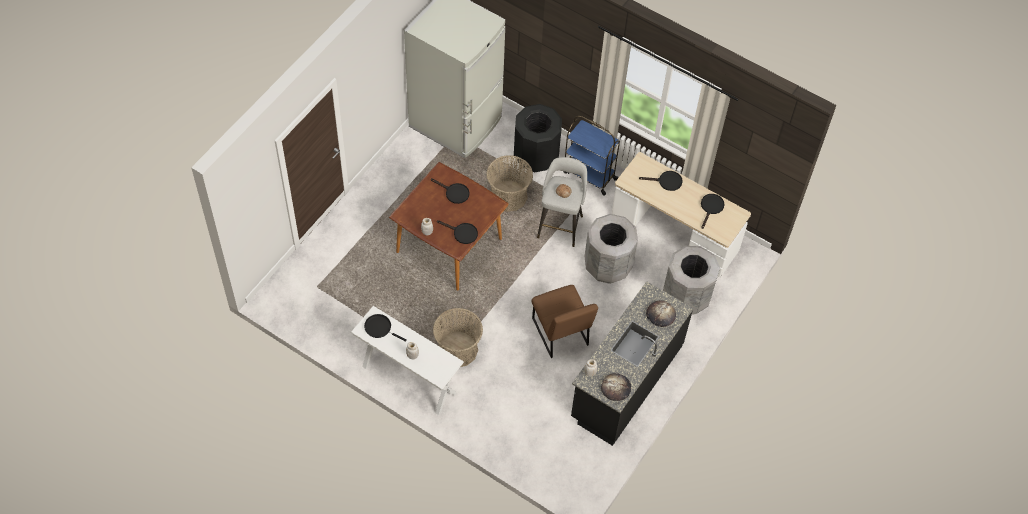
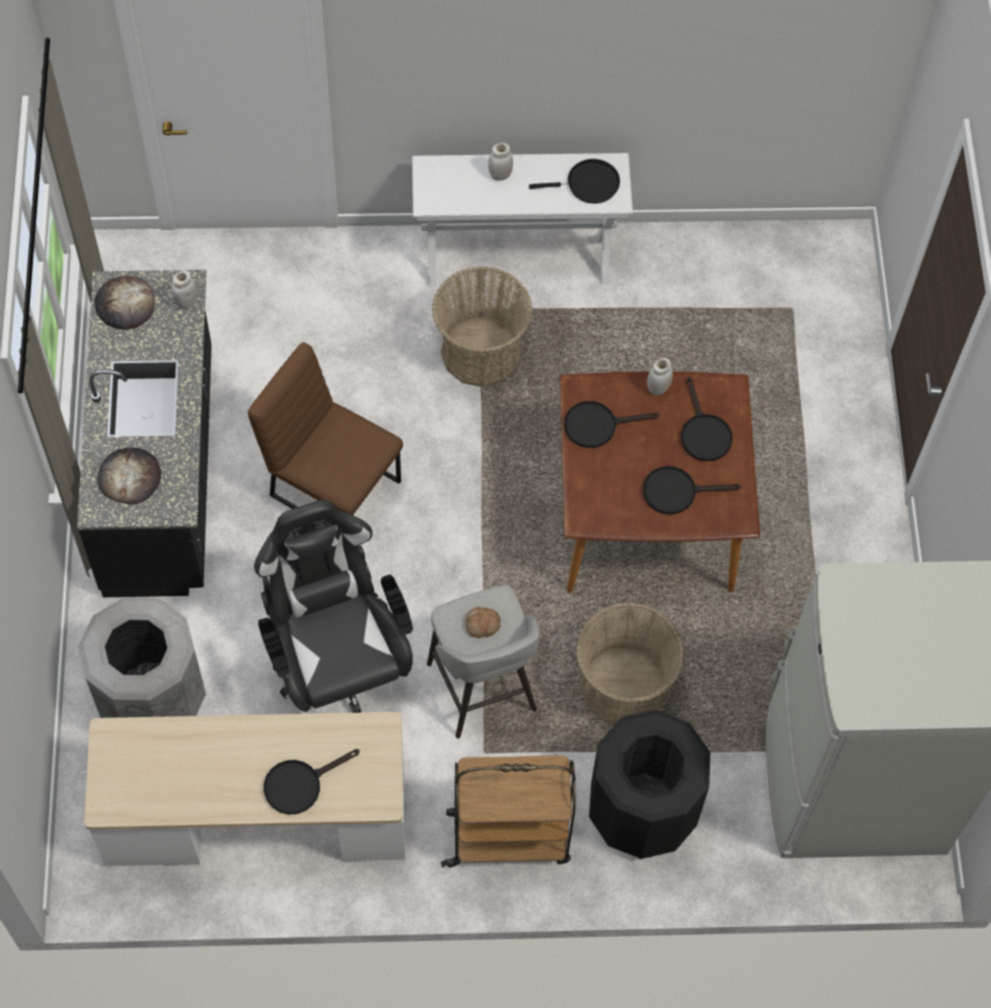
camera: 145 degrees right, 5 degrees up
(589, 175) = (509, 838): blue cart -> brown cart
(607, 266) = (338, 665): grey trash can -> black office chair
(711, 208) = (173, 783): black frying pan -> black frying pan (703, 432)

